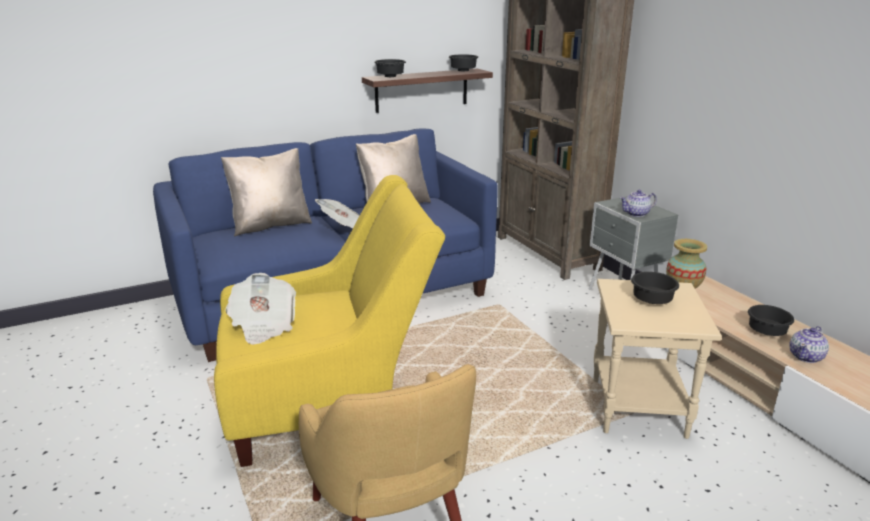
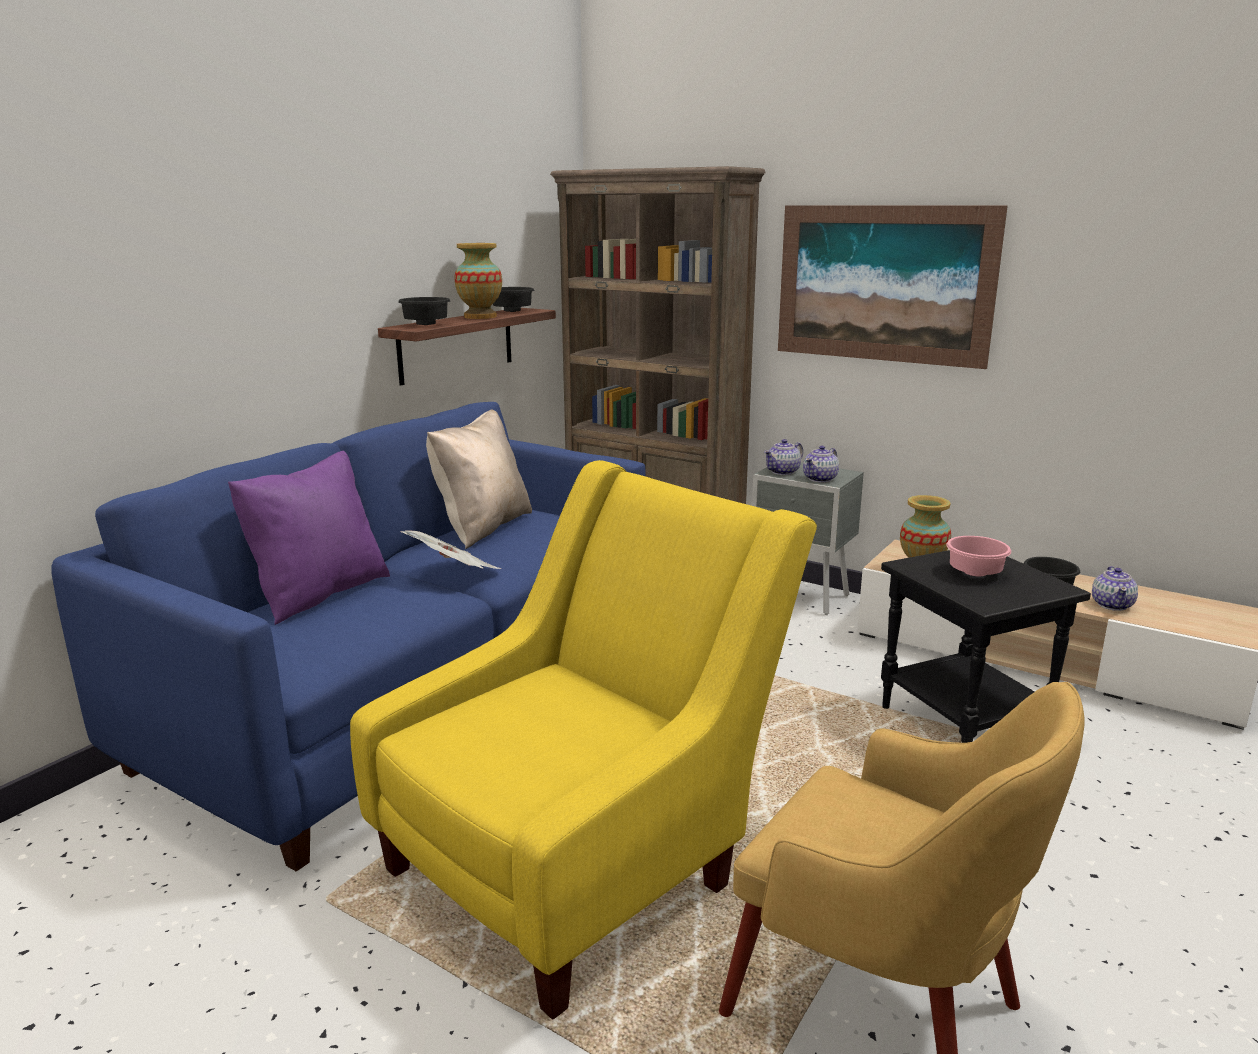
camera: 30 degrees left, 5 degrees down
(263, 325) = (505, 751): newspaper -> none
(270, 225) = (318, 594): beige pillow -> purple pillow
(434, 74) = (480, 317): none -> vase
(617, 204) = (783, 472): none -> teapot
(640, 408) = (965, 724): beige side table -> black side table
(651, 300) = (973, 573): black bowl -> pink bowl
(707, 72) = (883, 284): none -> picture

